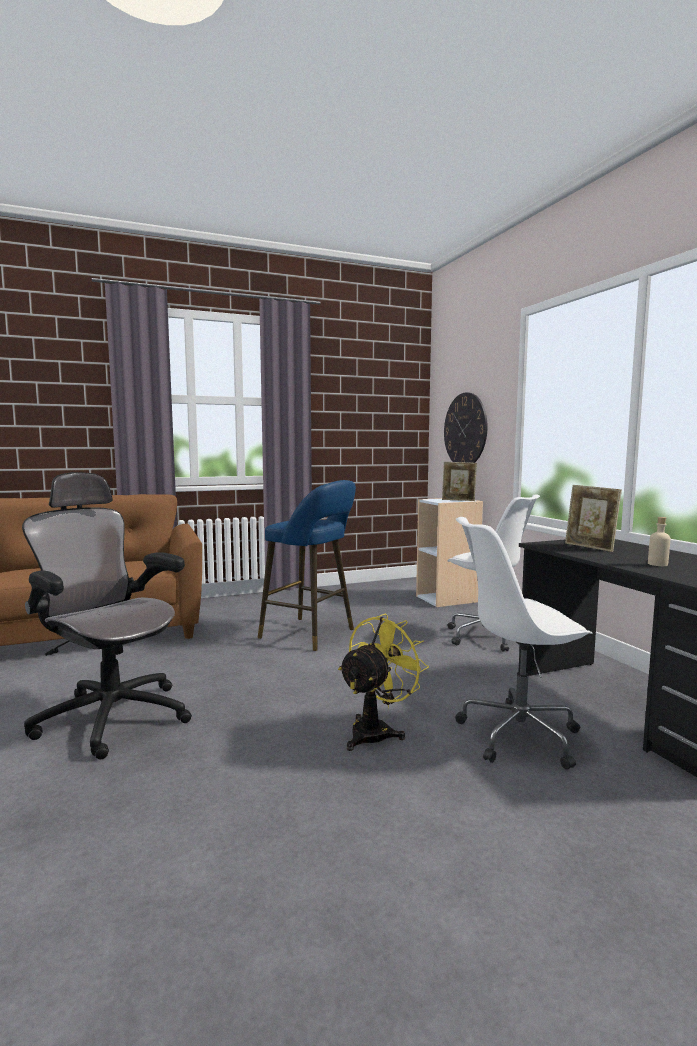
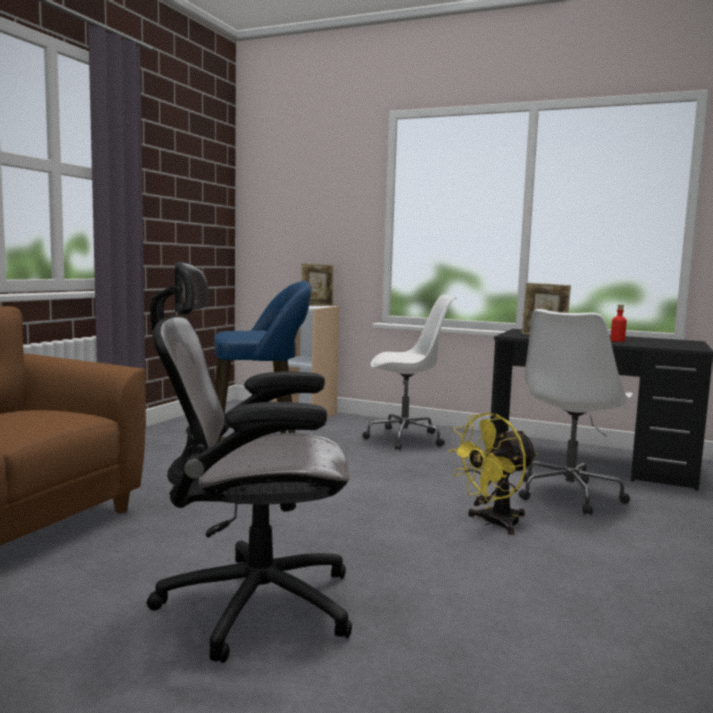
camera: 45 degrees left, 0 degrees up
(377, 731) = (493, 523): yellow fan -> yellow fan turned 120 degrees counterclockwise
(465, 430) = (304, 229): wall clock -> none
(657, 564) = (617, 341): beige bottle -> red bottle

